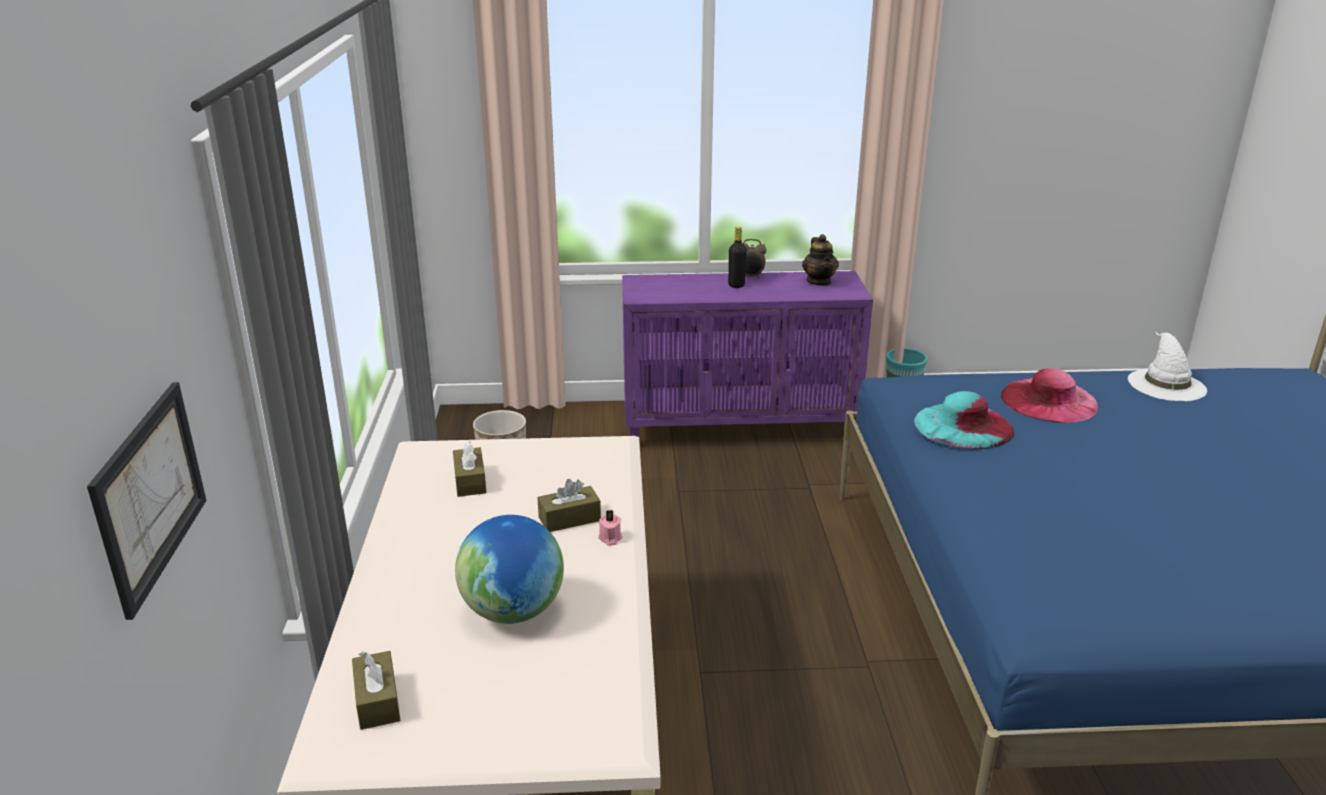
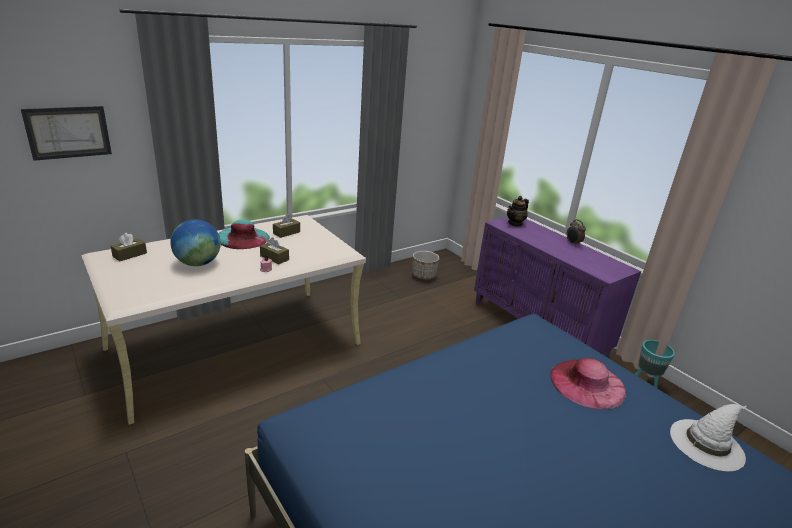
camera: 55 degrees right, 0 degrees up
(736, 285) = (555, 242): black bottle -> none
(819, 282) = (603, 263): teapot -> teapot (515, 223)
(963, 425) = (503, 352): turquoise hat -> turquoise hat (242, 238)

